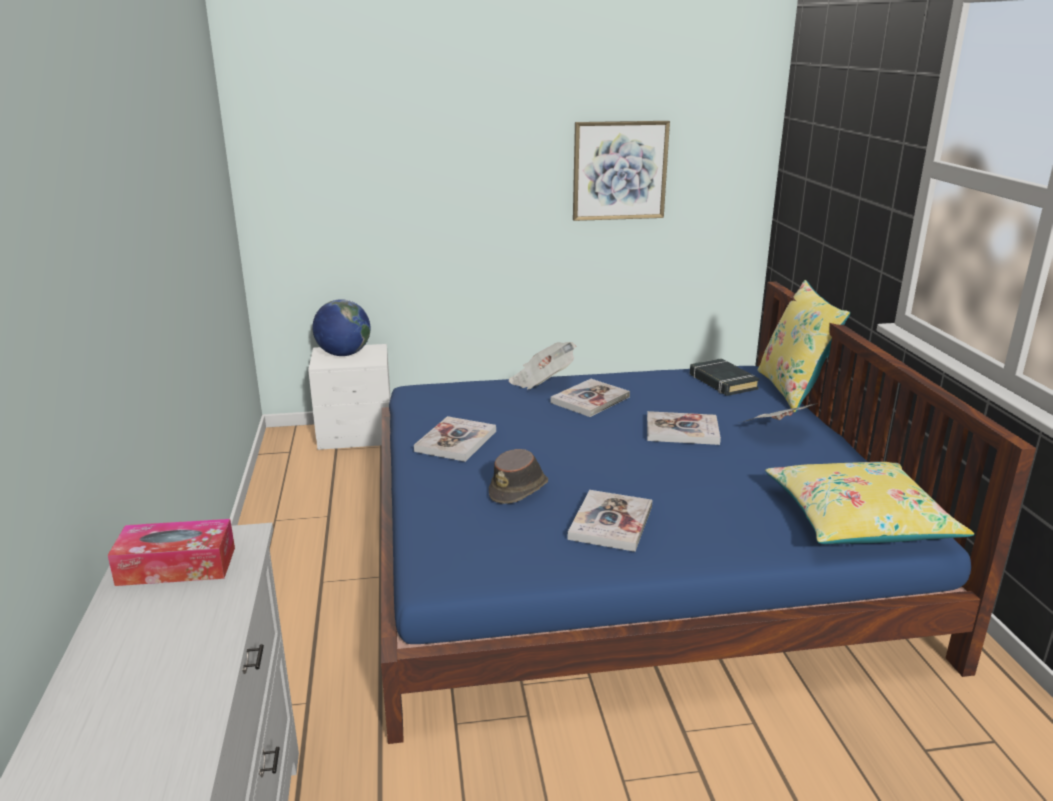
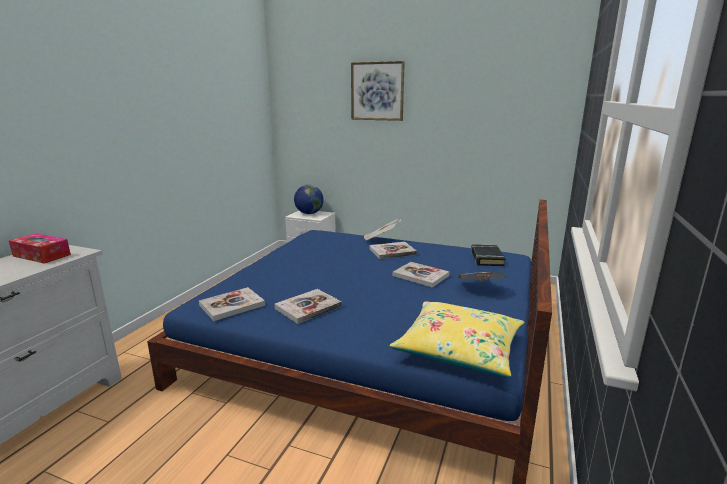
camera: 30 degrees right, 5 degrees down
(456, 441) = (296, 255): book -> book (232, 305)
(519, 489) = (290, 281): brown hat -> none
(619, 170) = (467, 125): picture -> picture (377, 91)
(793, 390) = (529, 271): yellow pillow -> none

